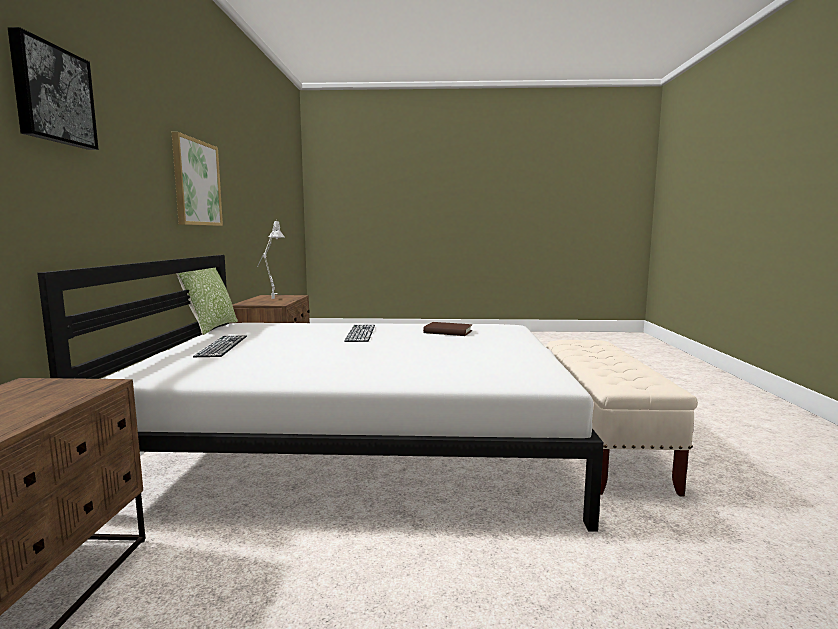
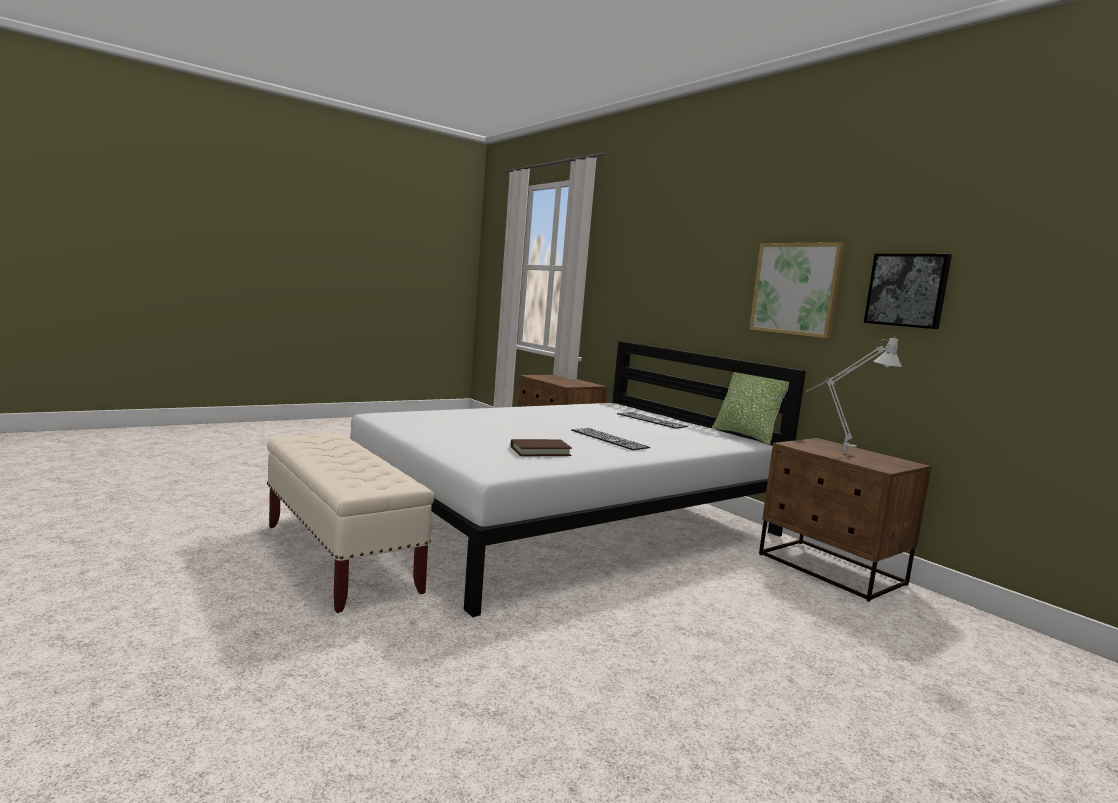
camera: 140 degrees right, 0 degrees up
(52, 95) = (658, 249): picture -> picture (907, 290)

